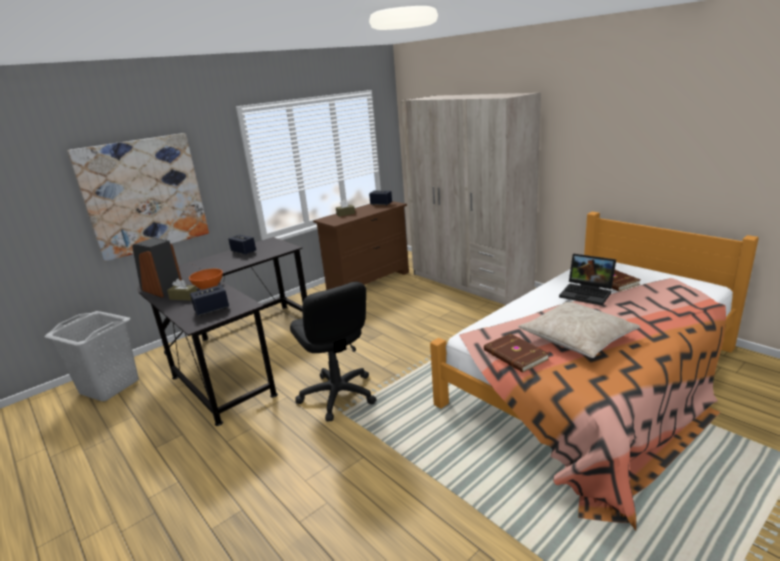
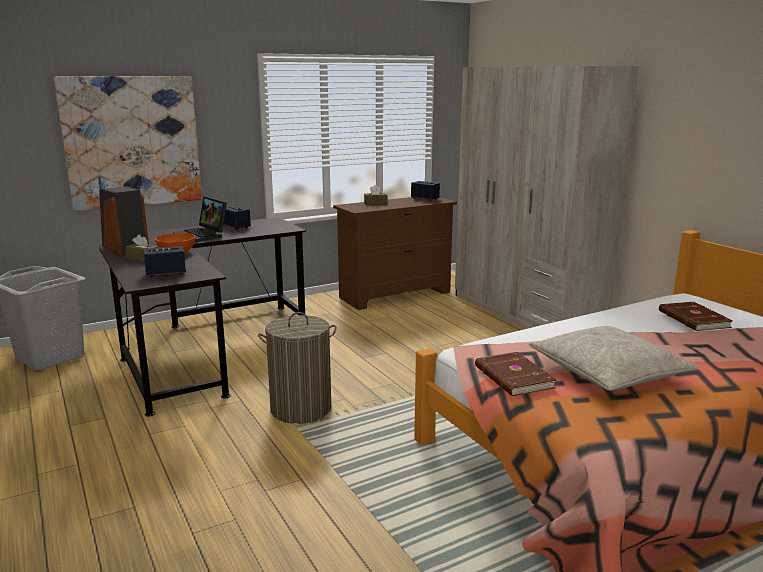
camera: 10 degrees right, 5 degrees down
(338, 395) = (300, 409): black office chair -> laundry basket
(588, 293) = (650, 327): laptop -> laptop (203, 235)

